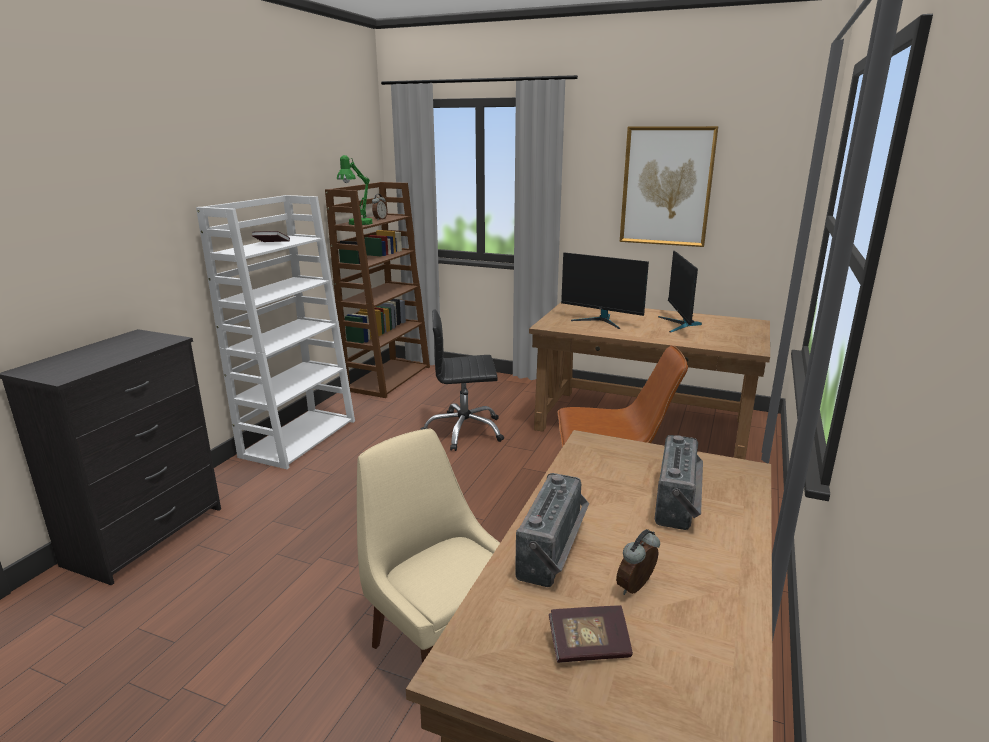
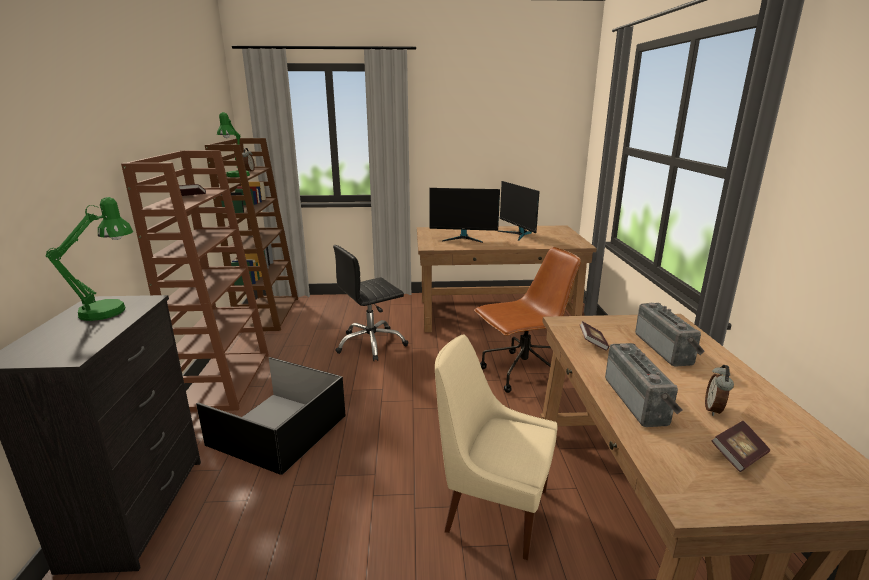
camera: 25 degrees left, 0 degrees up
(137, 343) = (111, 309): none -> green table lamp
(299, 437) = (226, 380): white bookcase -> brown bookcase
(306, 497) = (279, 429): none -> black storage box
(591, 473) = (592, 343): none -> book
(666, 186) = (486, 133): picture -> none

